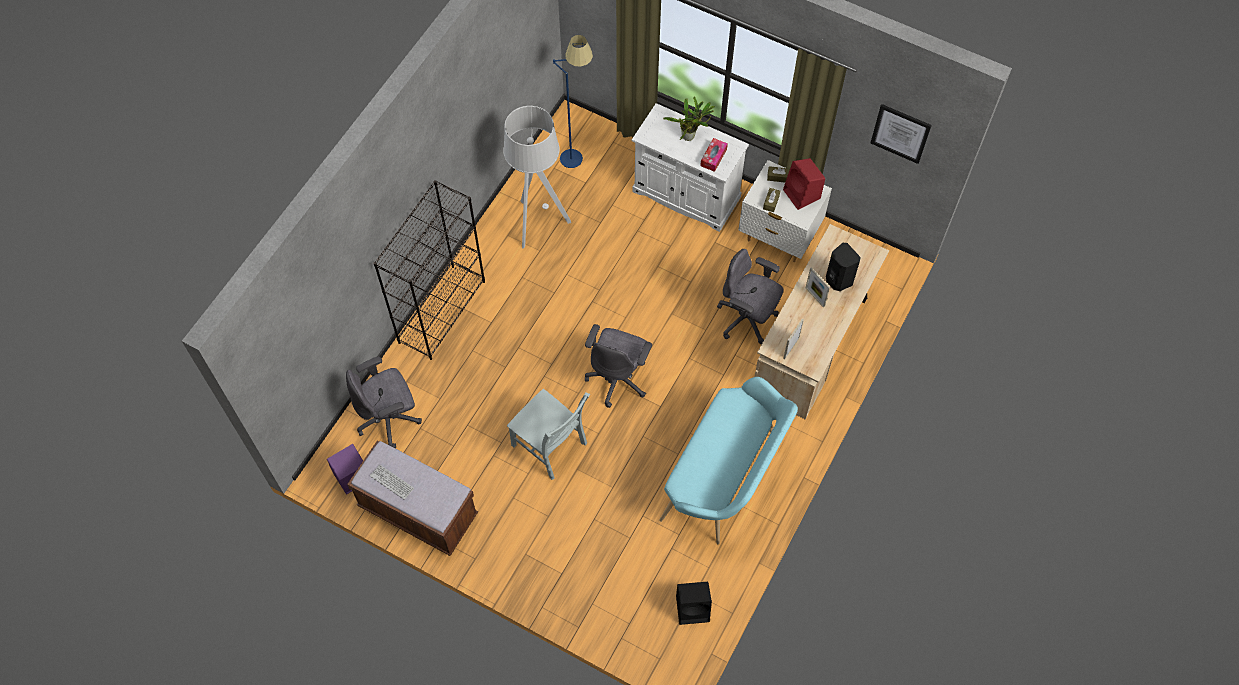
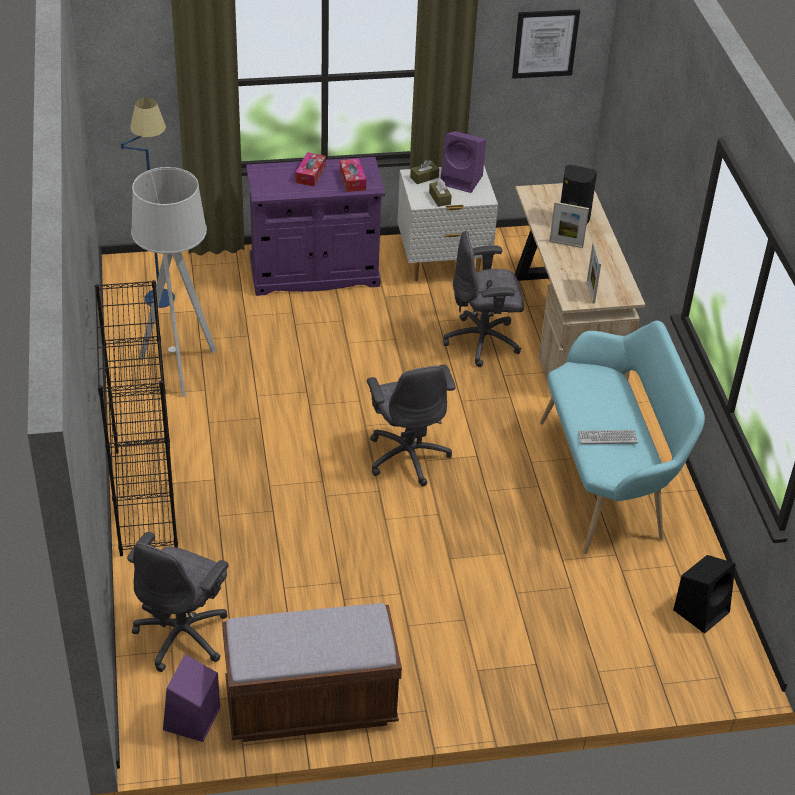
camera: 40 degrees left, 20 degrees down
(392, 482) = (286, 648): keyboard -> keyboard (607, 437)
(551, 447) = (400, 554): grey chair -> none
(686, 194) = (314, 273): white cabinet -> purple cabinet
(690, 136) = (310, 174): potted plant -> tissue box
(802, 194) = (462, 180): red speaker -> purple speaker

